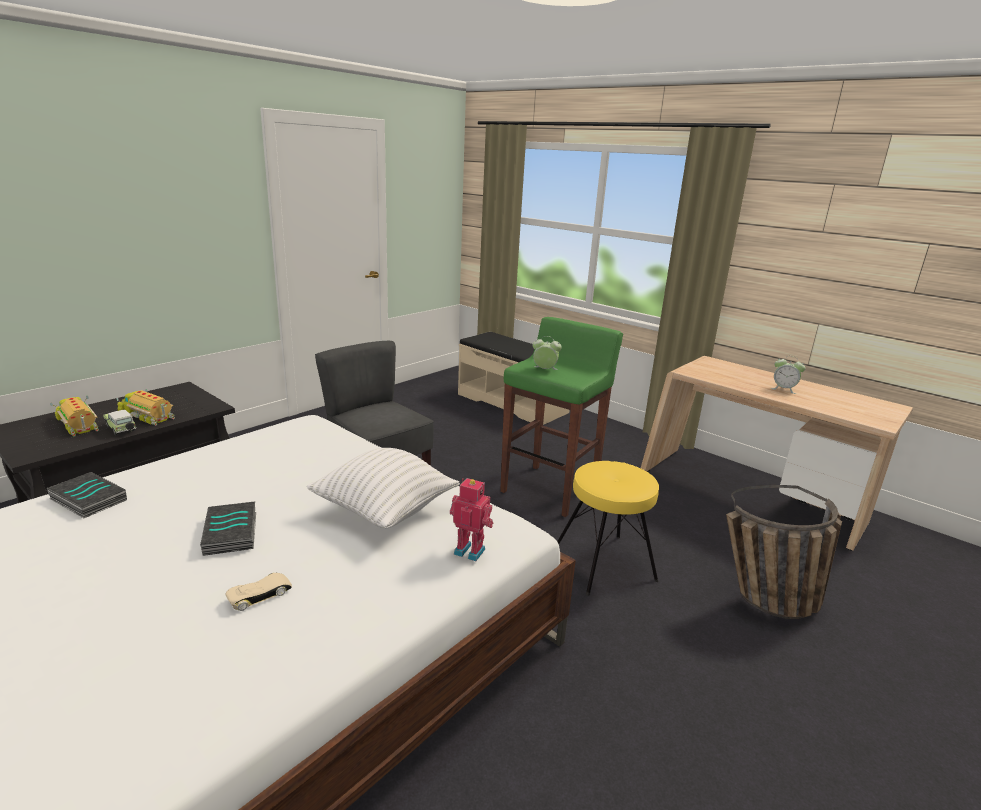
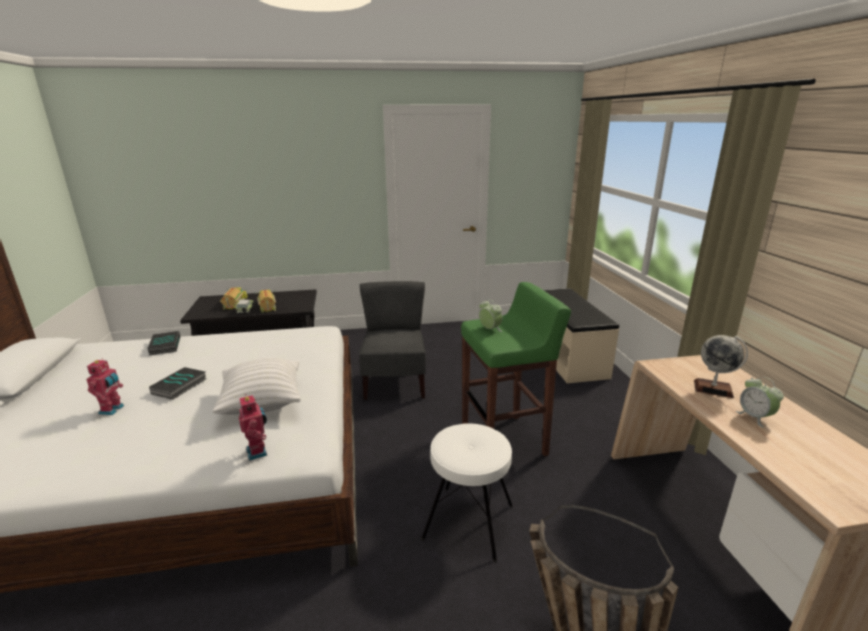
camera: 40 degrees right, 0 degrees up
(175, 594) = (113, 410): none -> toy robot
(260, 595) = (135, 427): beige toy car -> none
(604, 564) = (469, 522): yellow stool -> white stool
(739, 378) = (713, 389): none -> globe

